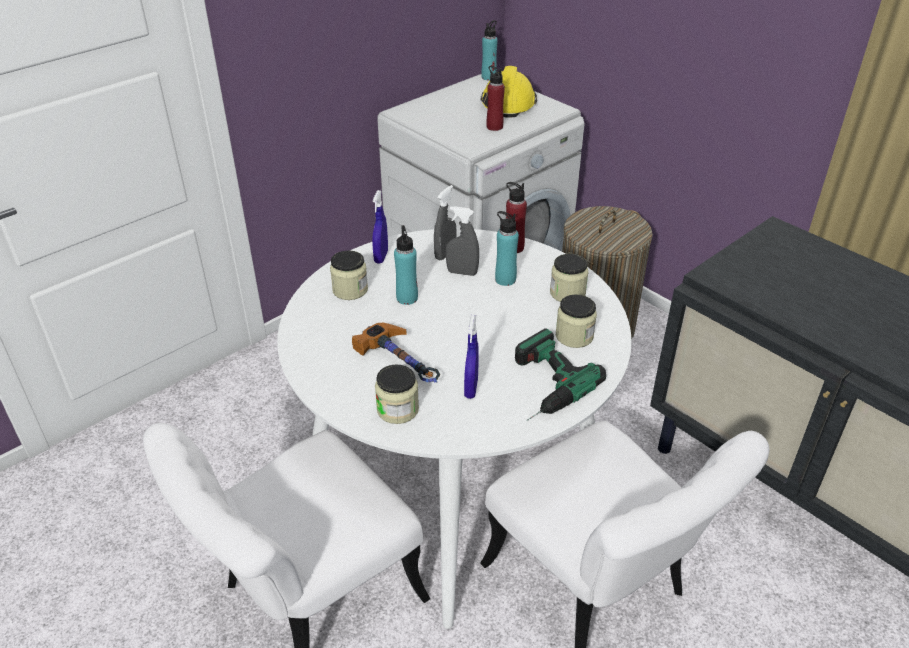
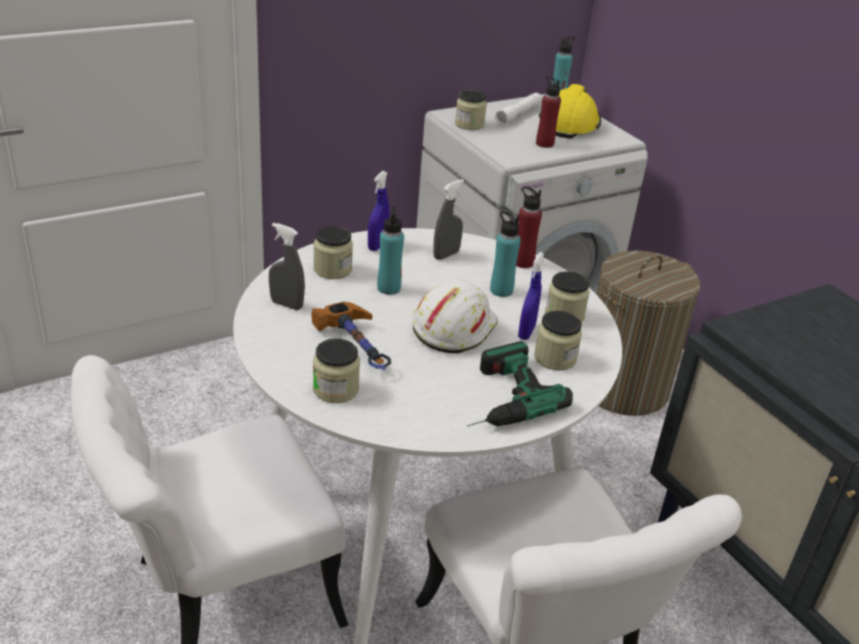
camera: 10 degrees right, 5 degrees down
(421, 119) = (469, 124): none -> jar
(461, 101) = (518, 114): none -> white flashlight
(462, 273) = (457, 275): grey spray bottle -> grey spray bottle (286, 305)
(471, 388) = (421, 385): blue spray bottle -> blue spray bottle (526, 332)
(477, 325) = (452, 328): none -> white hard hat

